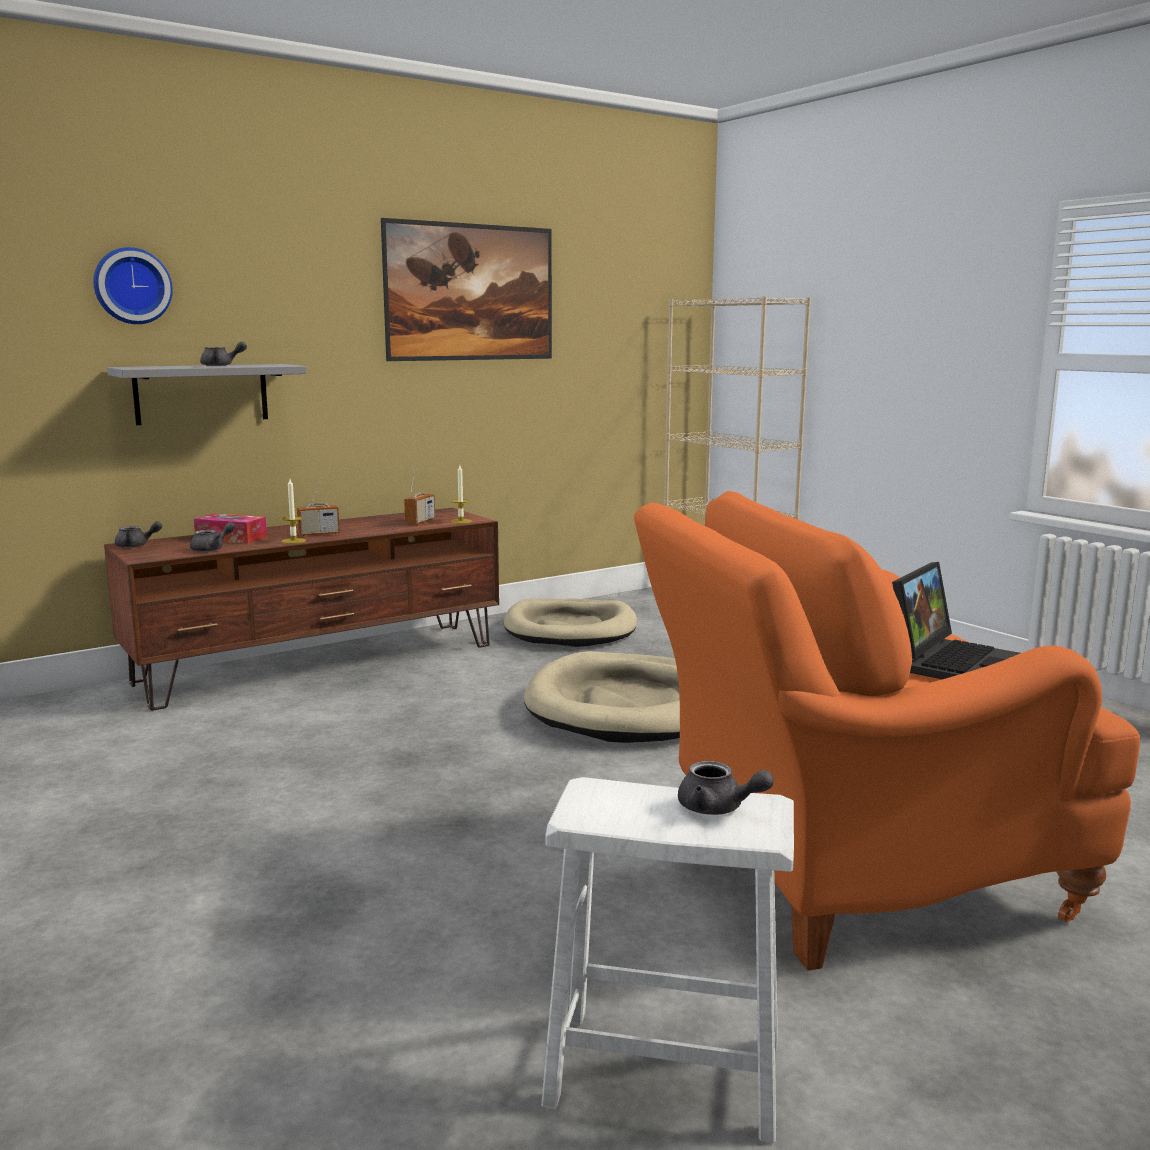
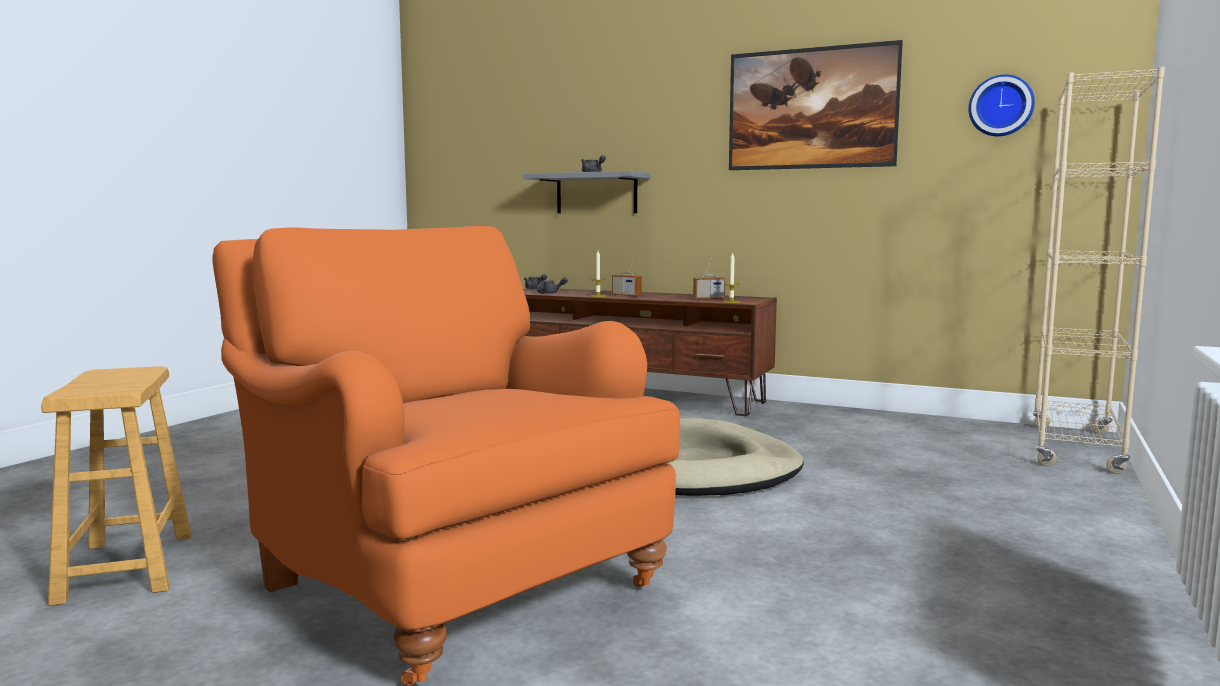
camera: 60 degrees right, 5 degrees down
(132, 286) = (562, 123): wall clock -> wall clock (1001, 106)
(231, 538) = (583, 292): tissue box -> none
(570, 629) = (837, 425): beige dog bed -> none
(664, 1073) = (126, 567): white stool -> brown stool
(718, 808) = (113, 385): grey teapot -> none
(952, 662) = (510, 402): laptop -> none

